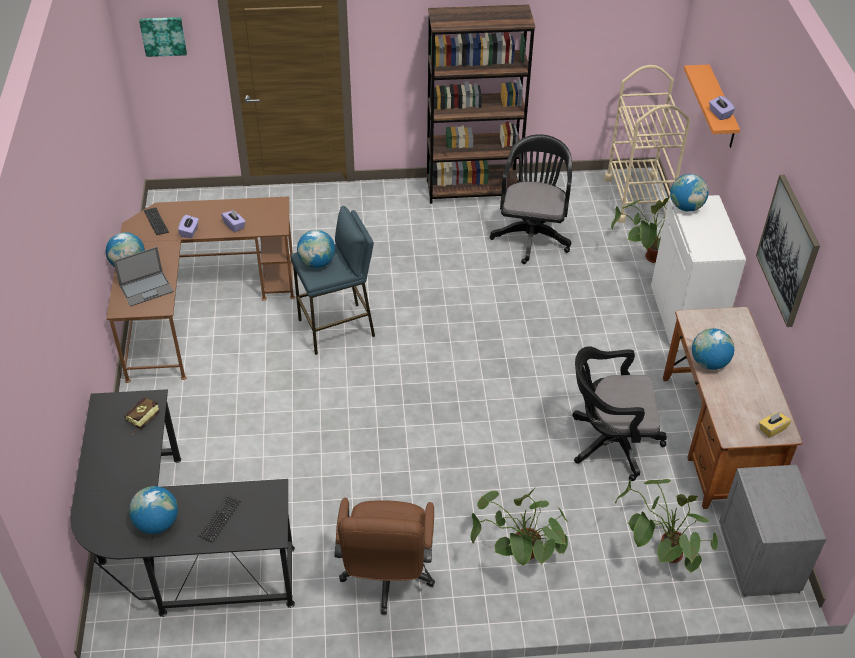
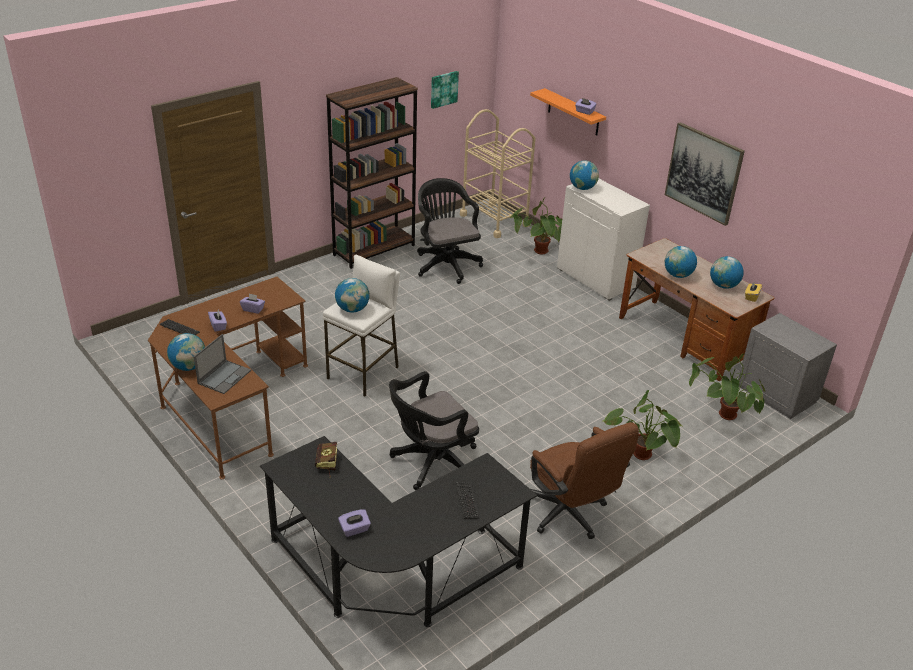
camera: 35 degrees left, 10 degrees down
(103, 496) = (354, 529): none -> purple tissue box
(157, 523) = (420, 526): globe -> globe (723, 286)
(163, 36) = (106, 168): picture -> picture (443, 89)
(337, 328) = (364, 373): blue stool -> white stool
(609, 442) = (625, 368): black office chair -> black office chair (431, 463)

